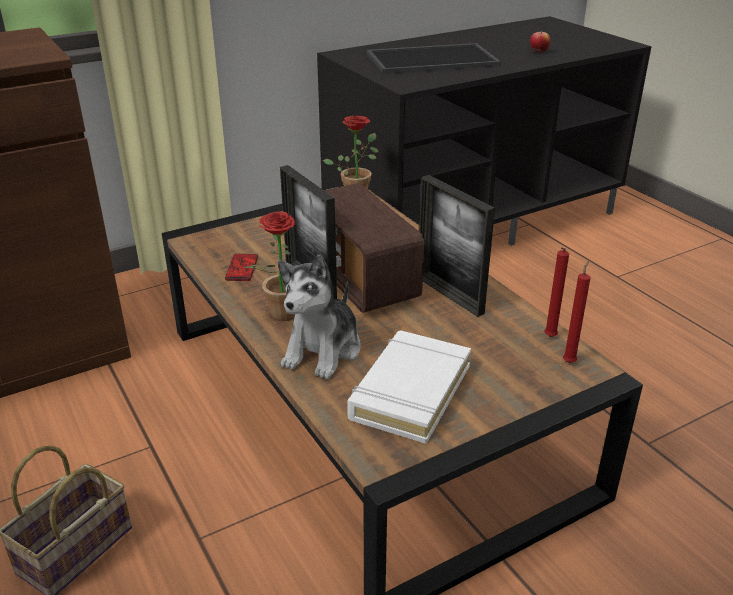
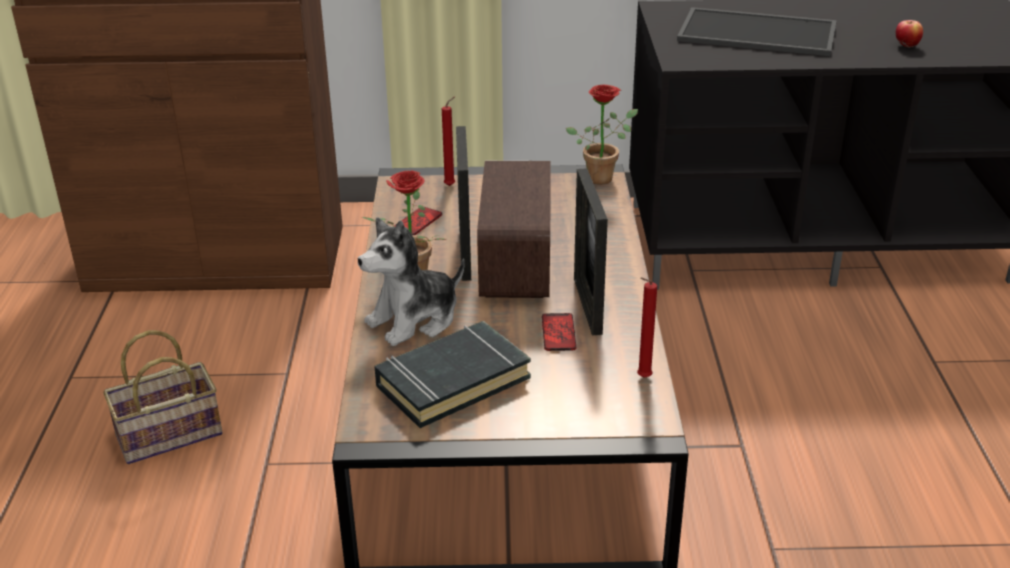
camera: 30 degrees right, 0 degrees up
(409, 392) = (452, 381): white book -> black book
(451, 323) = (558, 333): none -> phone
(569, 361) = (636, 406): red candle -> red candle (451, 185)

